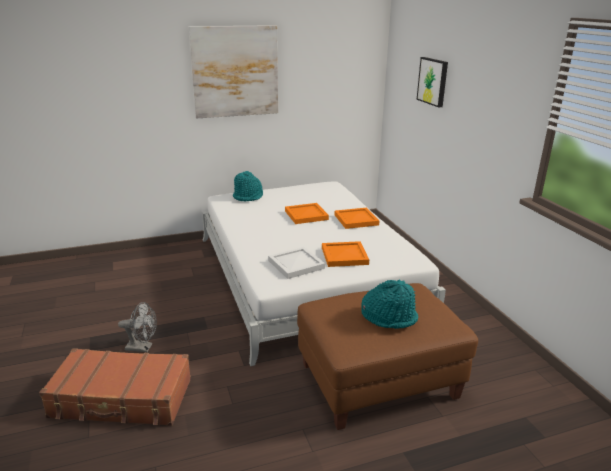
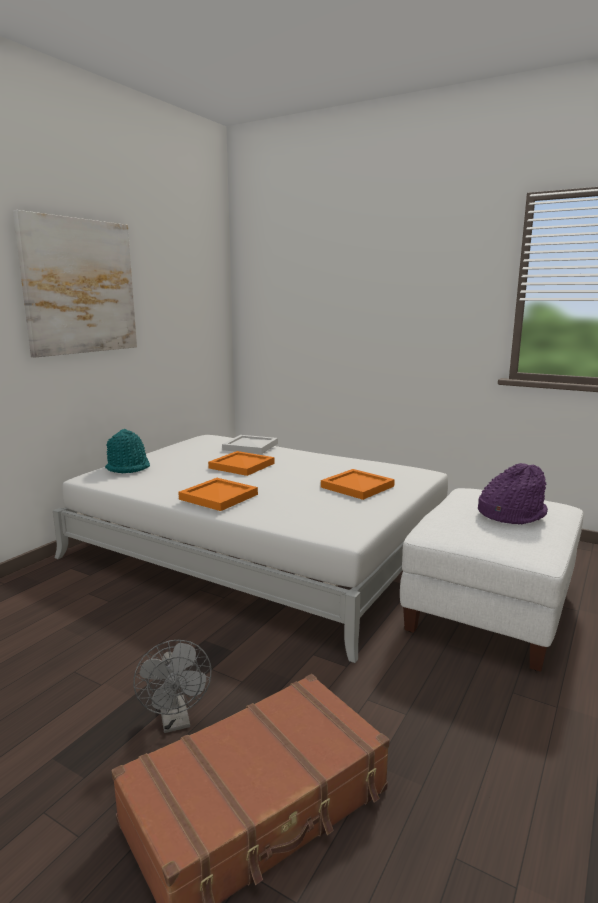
camera: 40 degrees left, 10 degrees down
(143, 348) = (176, 721): grey fan -> grey fan turned 105 degrees clockwise
(297, 264) = (329, 508): white tray -> white tray (251, 446)
(356, 219) = (299, 457): orange tray -> orange tray (218, 496)
(378, 381) = (490, 610): brown ottoman -> white ottoman
(389, 316) = (511, 514): turquoise hat -> purple hat
(433, 81) = (326, 290): picture -> none

